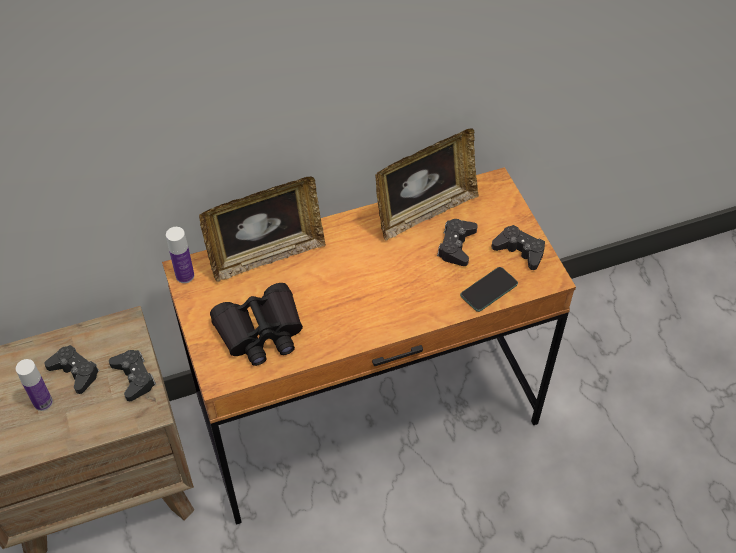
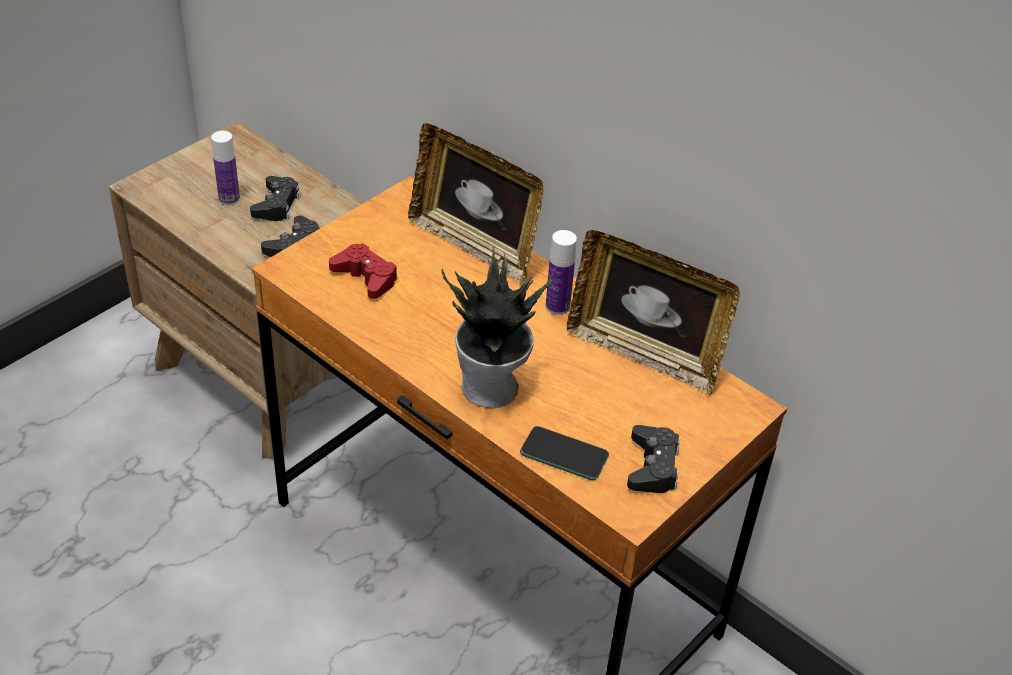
camera: 60 degrees right, 10 degrees down
(185, 275) = (403, 197): bottle -> bottle (557, 306)
(260, 332) = (365, 277): black binoculars -> red game controller
(413, 303) = (491, 389): none -> potted plant
(456, 246) = (612, 400): black game controller -> none

